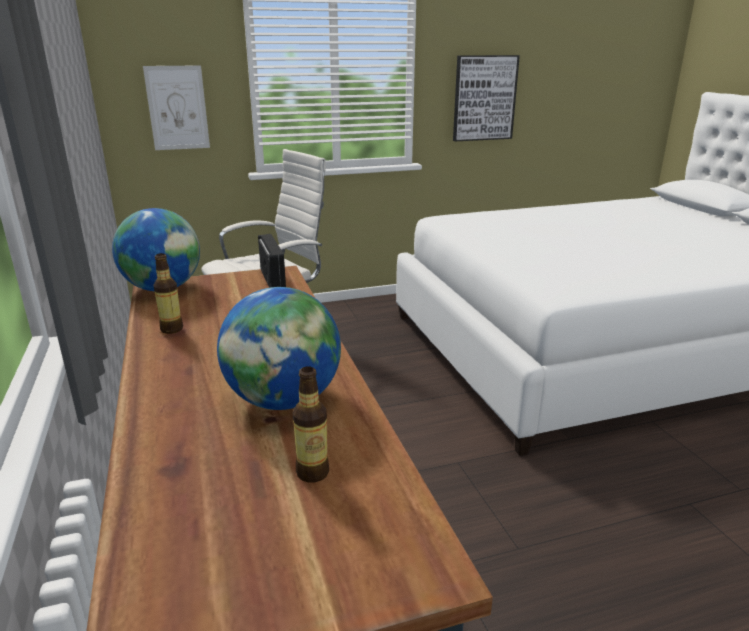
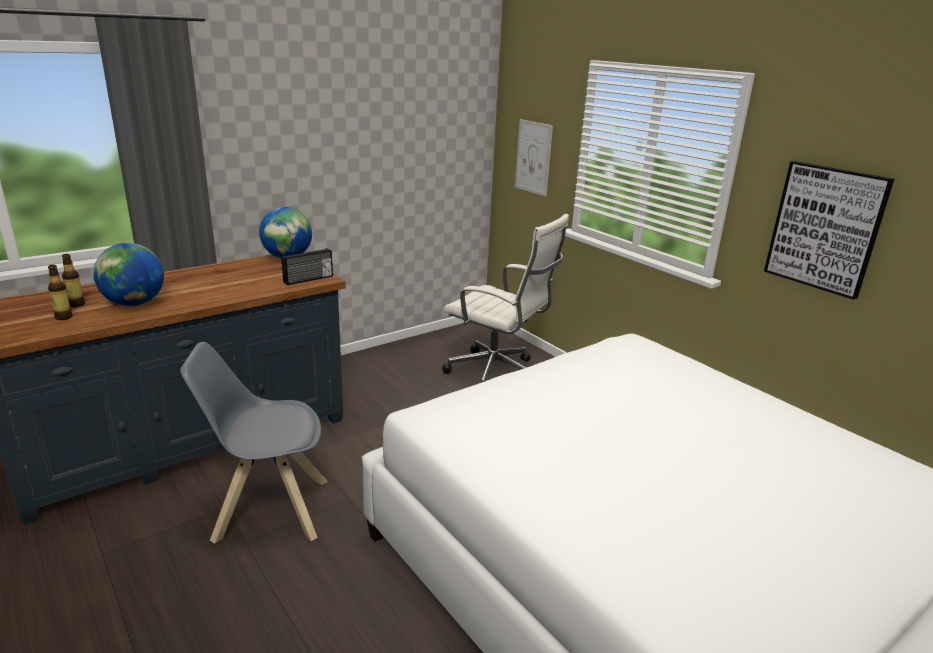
camera: 70 degrees right, 0 degrees up
(171, 329) = (225, 269): bottle -> bottle (76, 304)
(462, 525) = (268, 509): none -> grey chair

